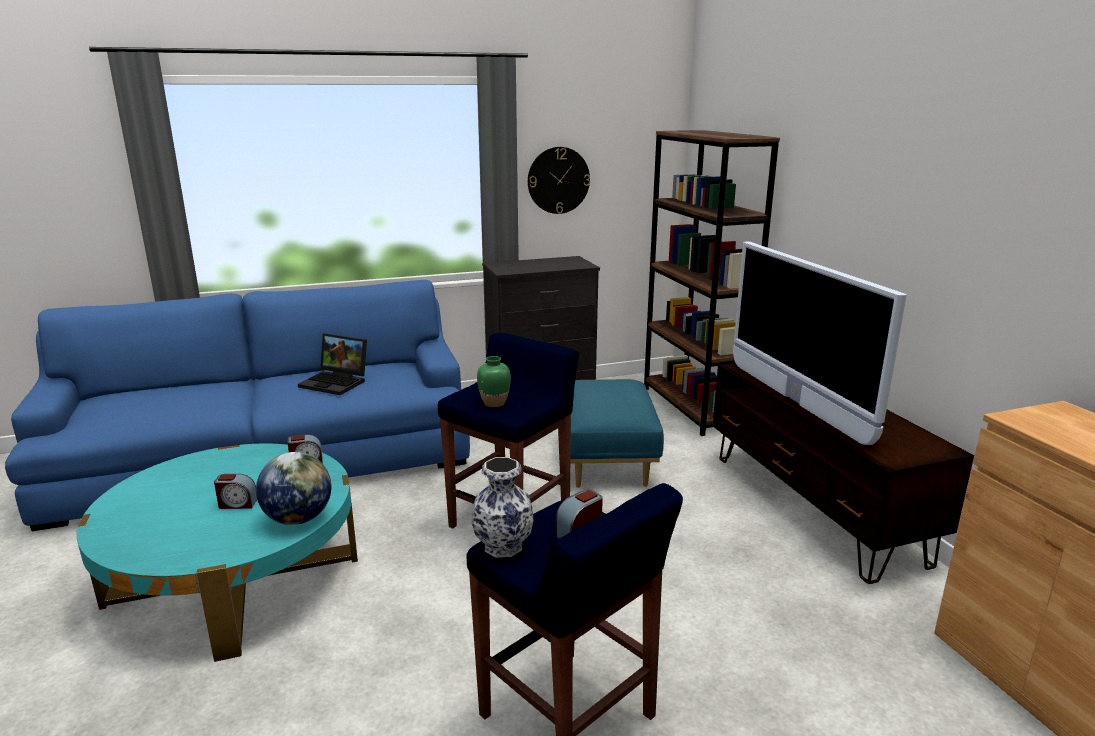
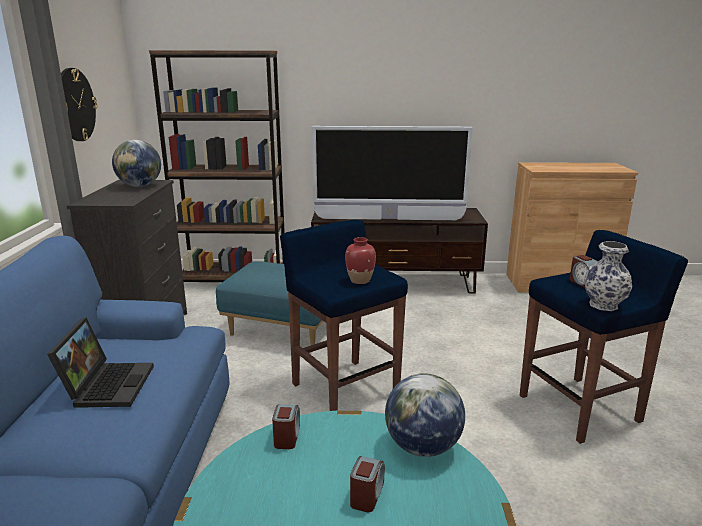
camera: 70 degrees left, 0 degrees up
(337, 382) = (107, 384): laptop -> laptop turned 45 degrees counterclockwise
(494, 403) = (360, 280): green vase -> red vase
(563, 264) = (140, 186): none -> globe

